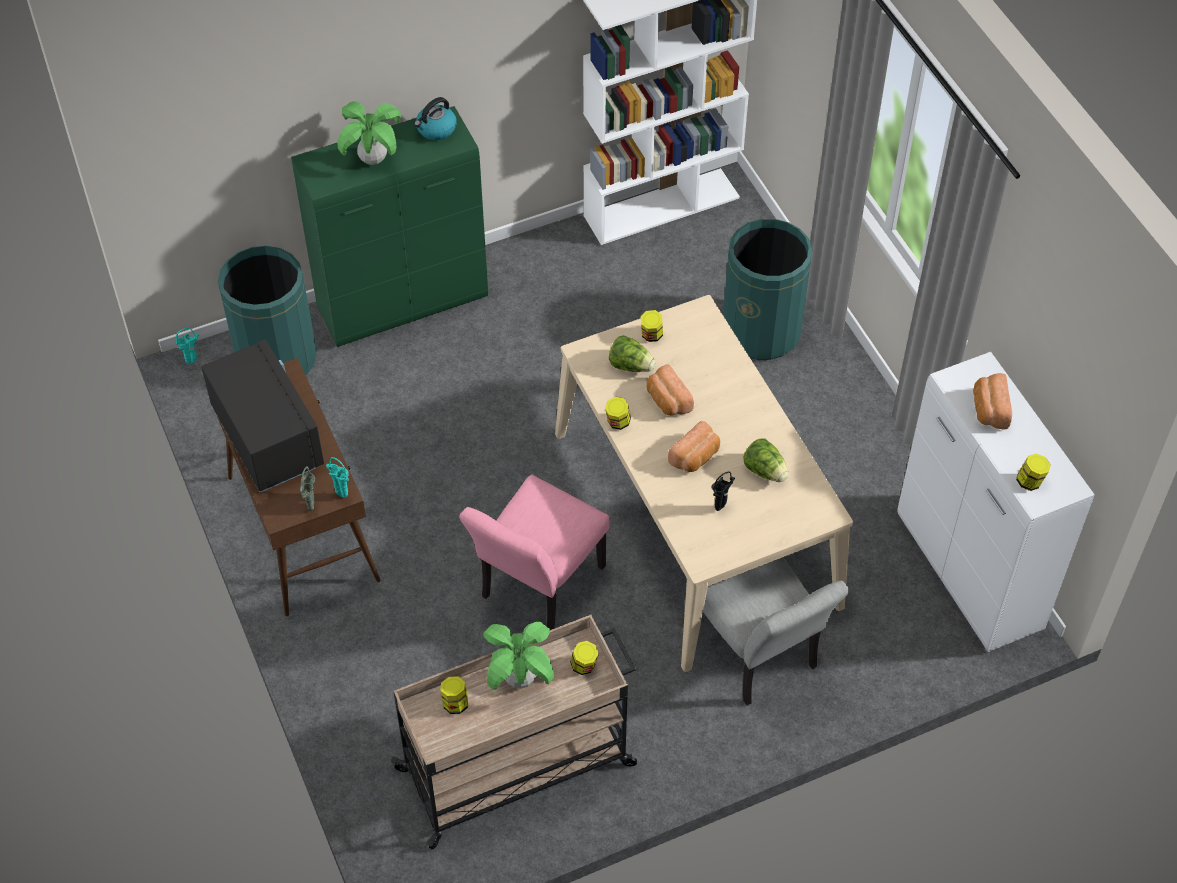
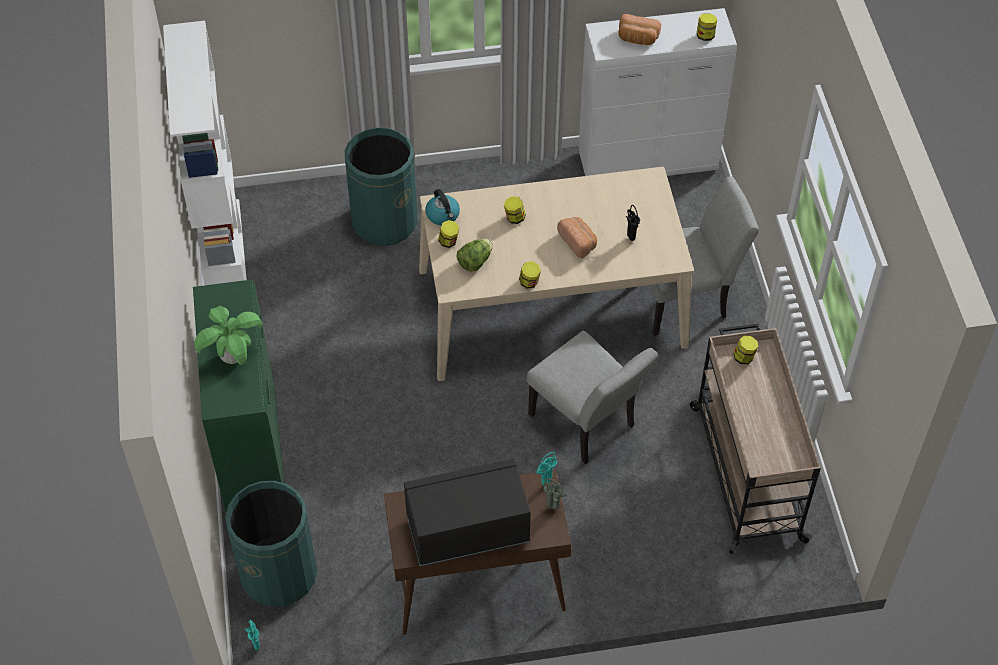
camera: 75 degrees left, 0 degrees up
(436, 129) = (216, 305): kettle -> kettle (443, 215)
(455, 703) = (759, 446): jar -> jar (514, 218)
(520, 679) = (746, 399): potted plant -> none
(537, 588) = (587, 425): pink chair -> grey chair
(667, 400) = (518, 247): bread -> none
(765, 471) = (603, 204): lettuce -> none

